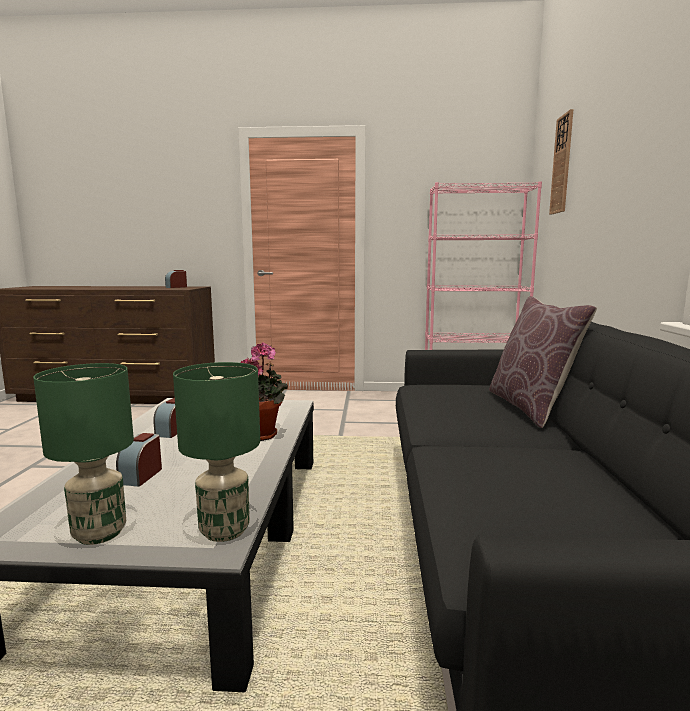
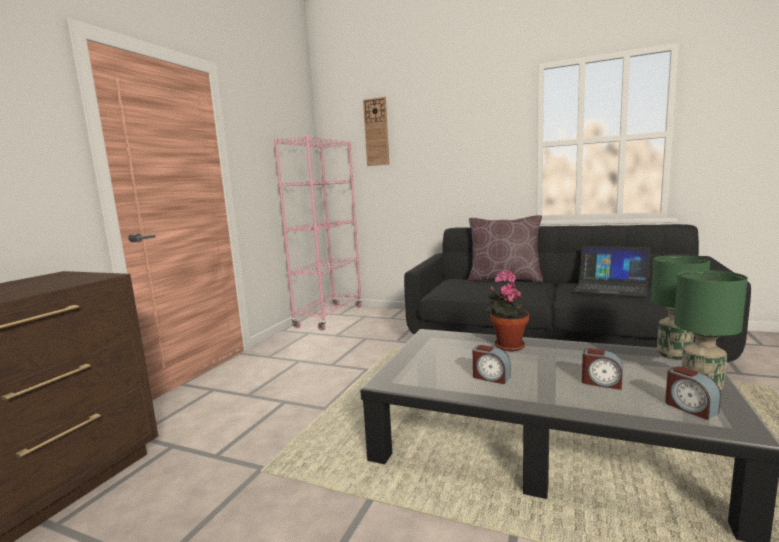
camera: 70 degrees left, 0 degrees up
(176, 287) = (44, 281): alarm clock -> alarm clock (690, 408)
(535, 472) = (611, 287): none -> laptop

